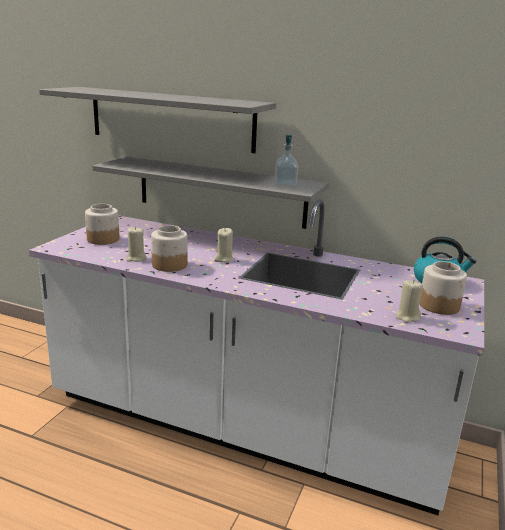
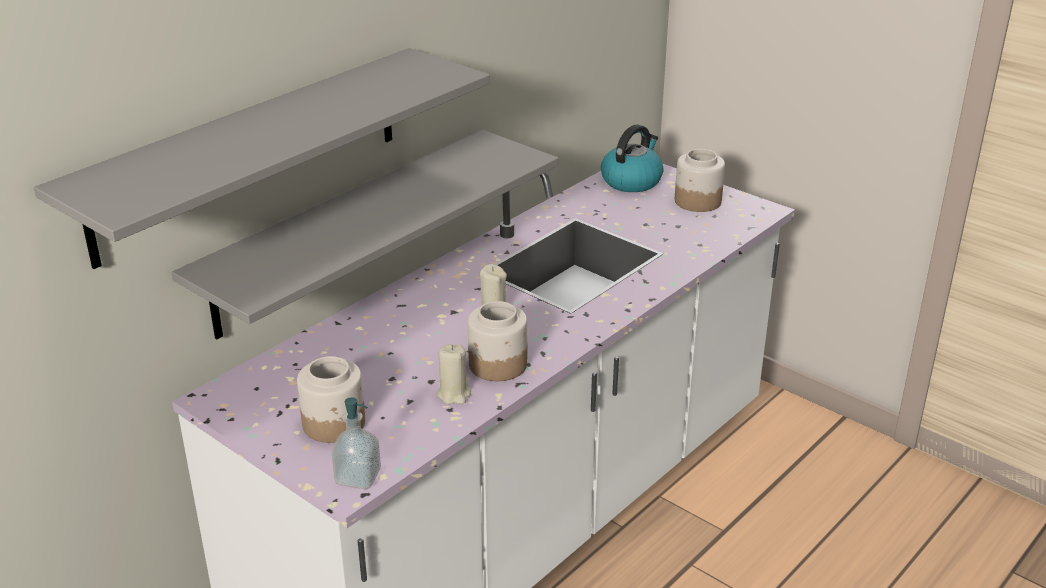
camera: 70 degrees left, 10 degrees up
(285, 184) = (486, 161): soap dispenser -> soap dispenser (358, 477)
(407, 317) = (721, 227): beige candle -> none

